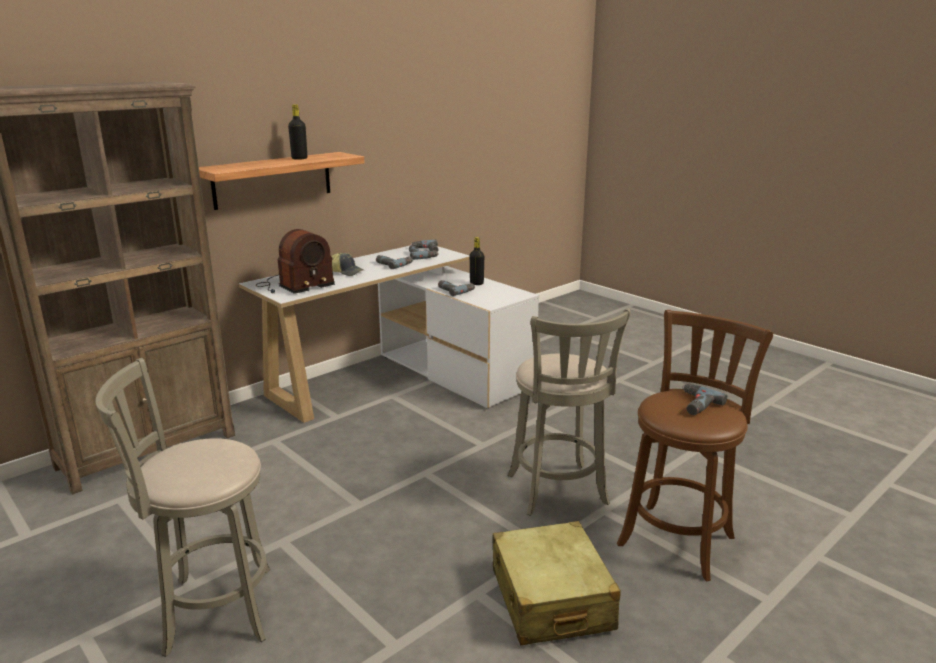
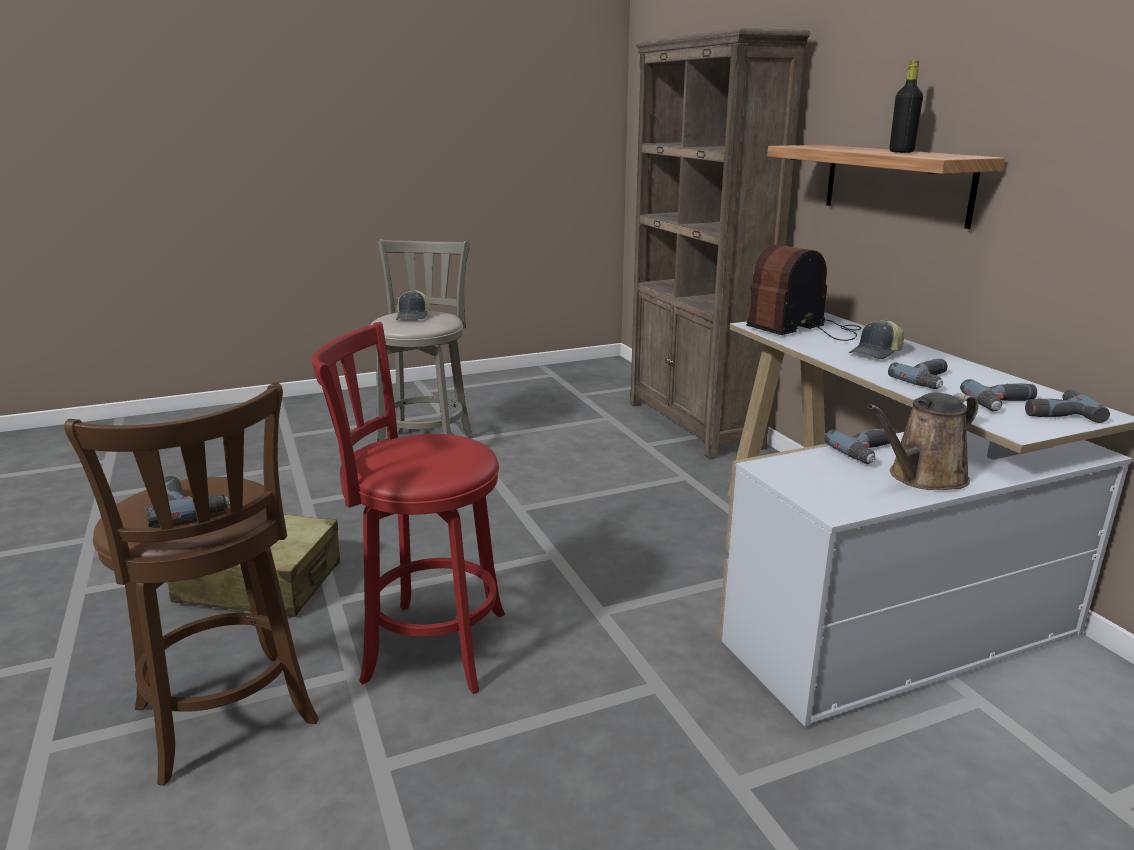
camera: 110 degrees right, 0 degrees up
(195, 463) = (414, 316): none -> cap
(294, 285) = (805, 329): radio -> radio turned 75 degrees clockwise
(476, 283) = (923, 477): black bottle -> brown watering can
(558, 492) = (427, 645): grey stool -> red stool

